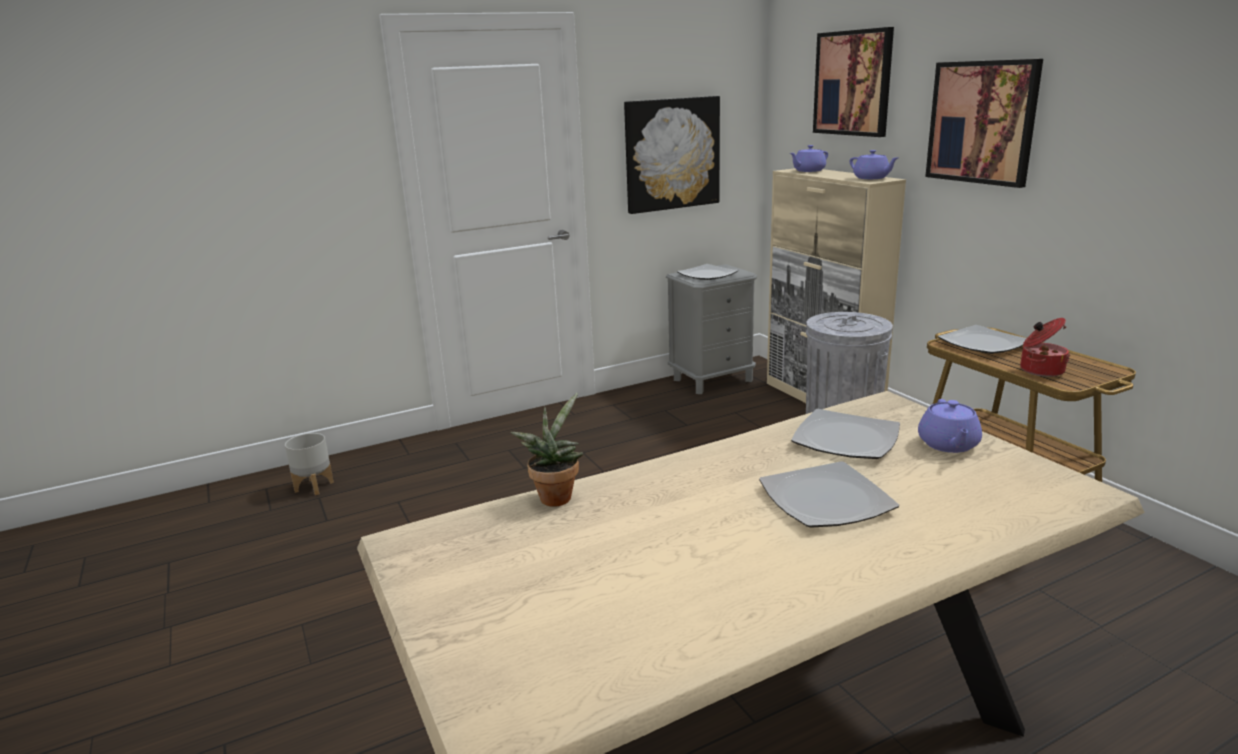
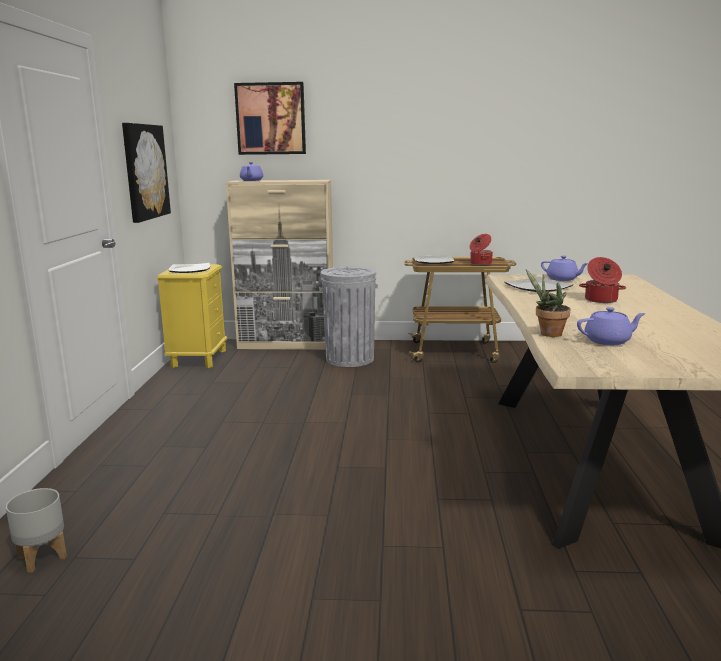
camera: 60 degrees left, 5 degrees down
(713, 380) = (198, 358): grey nightstand -> yellow nightstand
(825, 500) = (601, 300): plate -> cooking pot
(871, 178) = (312, 180): purple teapot -> purple teapot (608, 341)
(982, 122) = (380, 141): picture -> none

